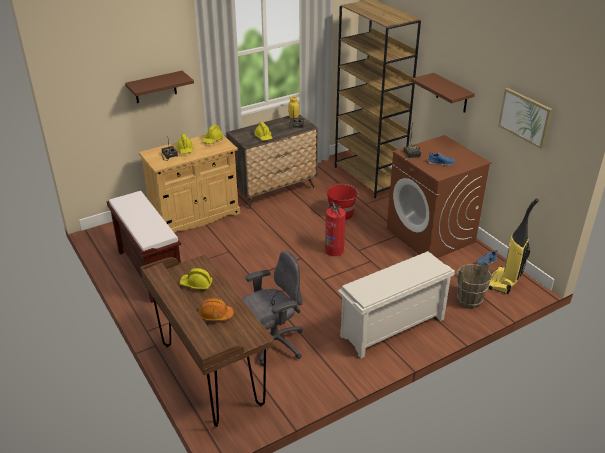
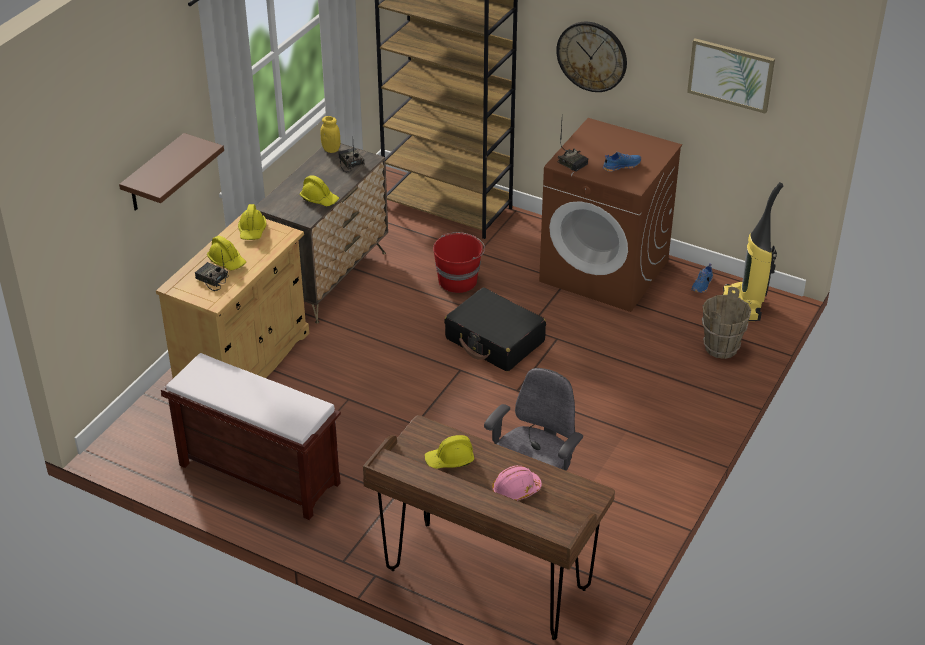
camera: 30 degrees left, 5 degrees up
(215, 315) = (516, 490): orange hard hat -> pink hard hat
(334, 250) = (495, 340): fire extinguisher -> black suitcase
(392, 328) = (659, 423): white shoe rack -> none
(452, 93) = (592, 56): brown shelf -> wall clock

